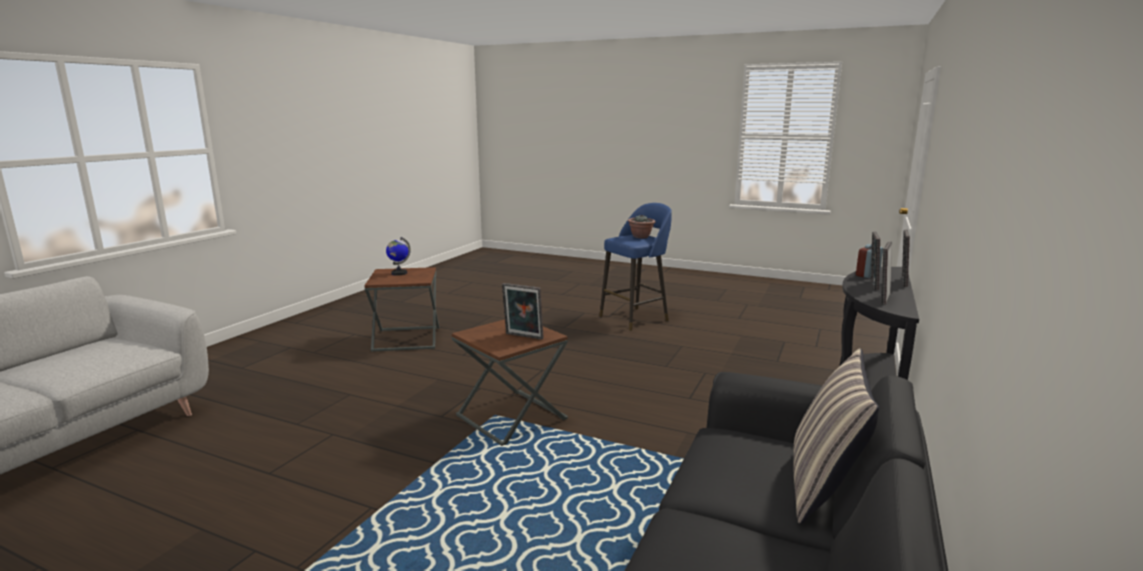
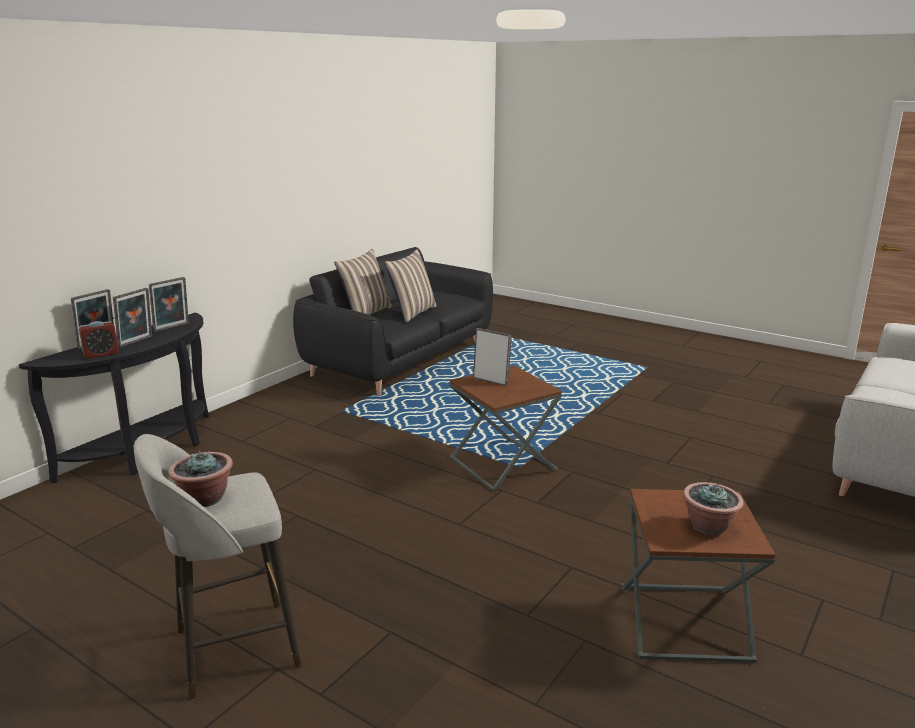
camera: 170 degrees left, 5 degrees up
(399, 273) = (708, 527): globe -> potted plant
(635, 319) = (232, 649): blue stool -> grey stool
(730, 503) = (412, 313): none -> pillow

